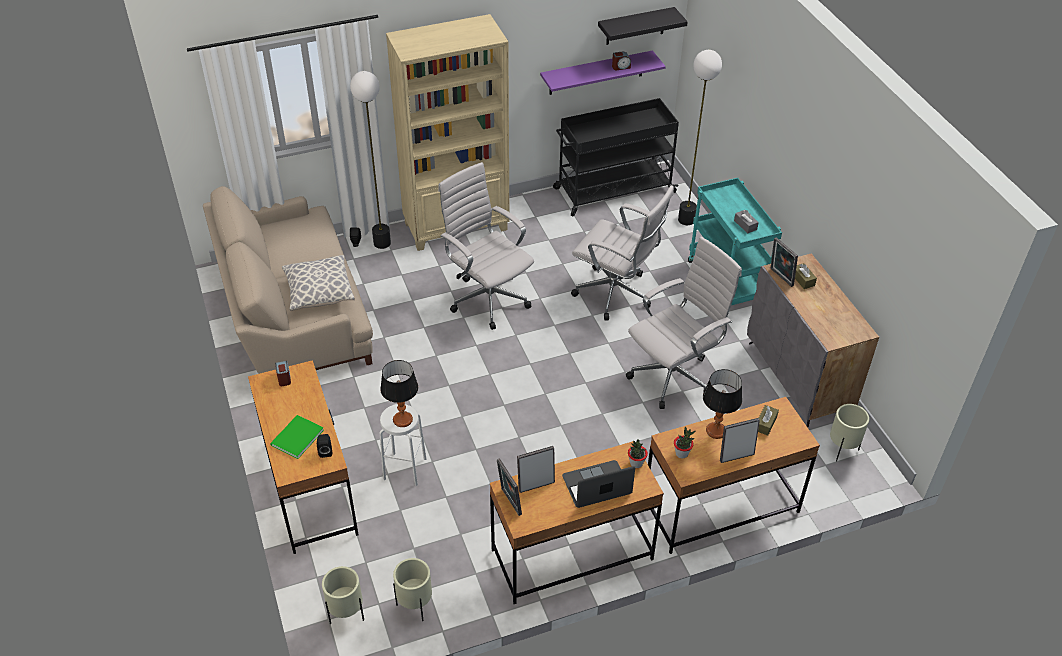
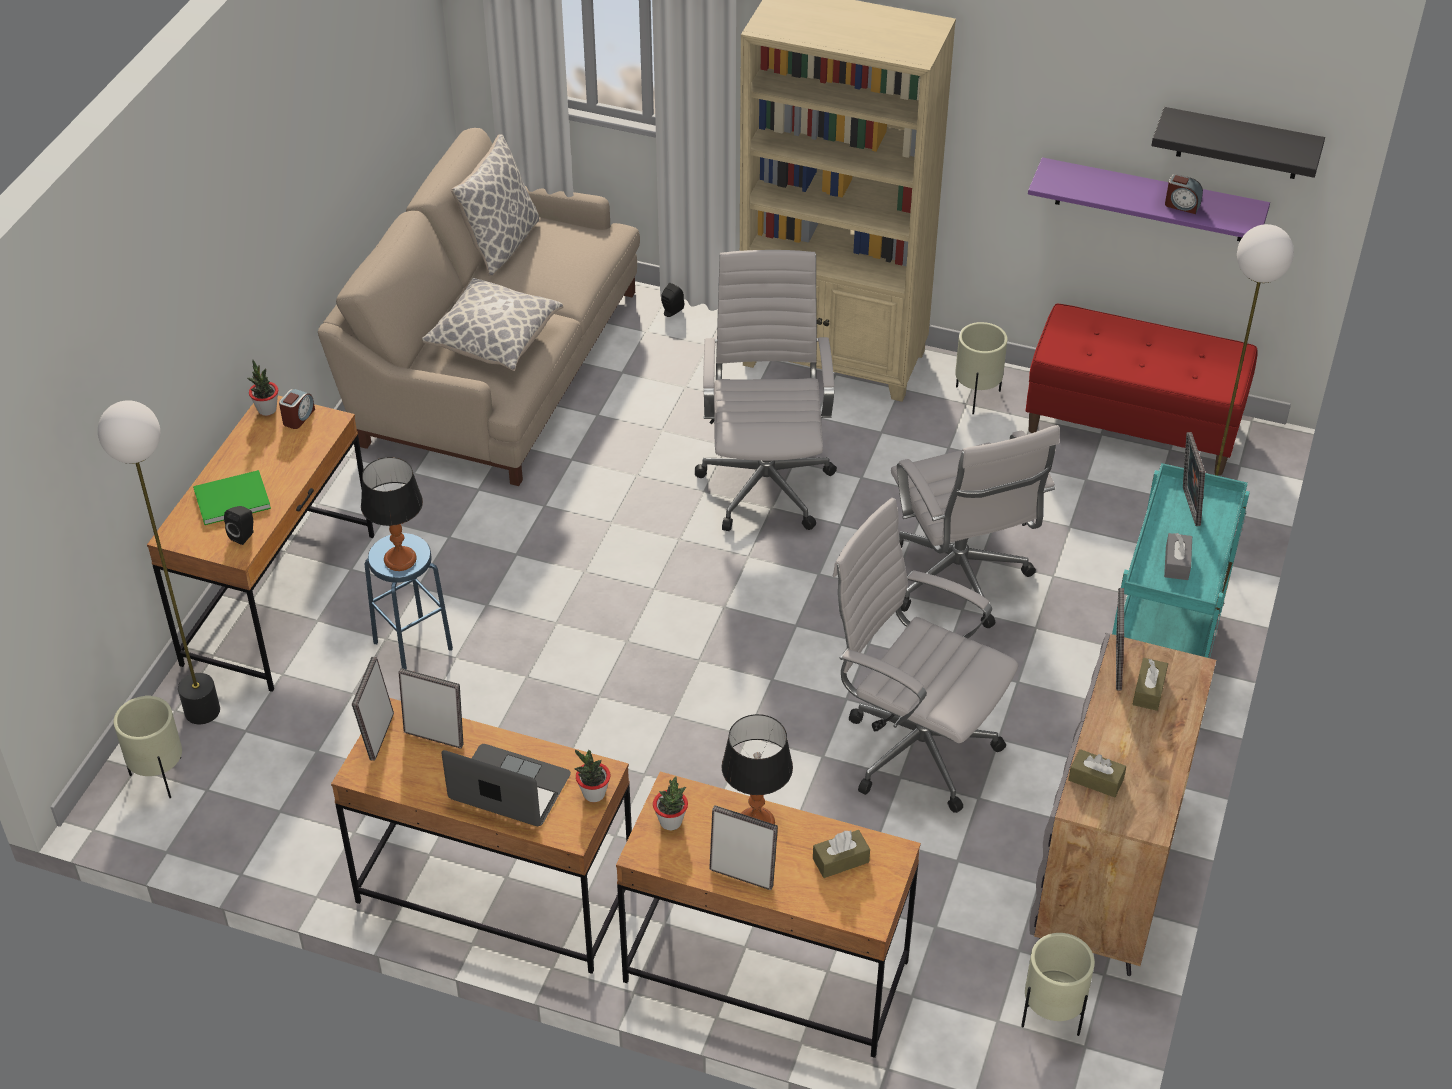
camera: 40 degrees right, 0 degrees up
(262, 383) = (267, 409): none -> potted plant
(267, 244) = (501, 243): none -> pillow
(381, 243) = (706, 329): floor lamp -> floor lamp (201, 711)
(405, 469) = (413, 646): white stool -> blue stool
(415, 605) = (243, 821): beige planter -> beige planter (976, 397)
(613, 190) = (1133, 426): black cart -> red bench
(674, 375) = (913, 748): white office chair -> white office chair turned 150 degrees counterclockwise
(723, 200) = (1187, 506): none -> picture frame
(825, 327) = (1095, 780): none -> brown tissue box

